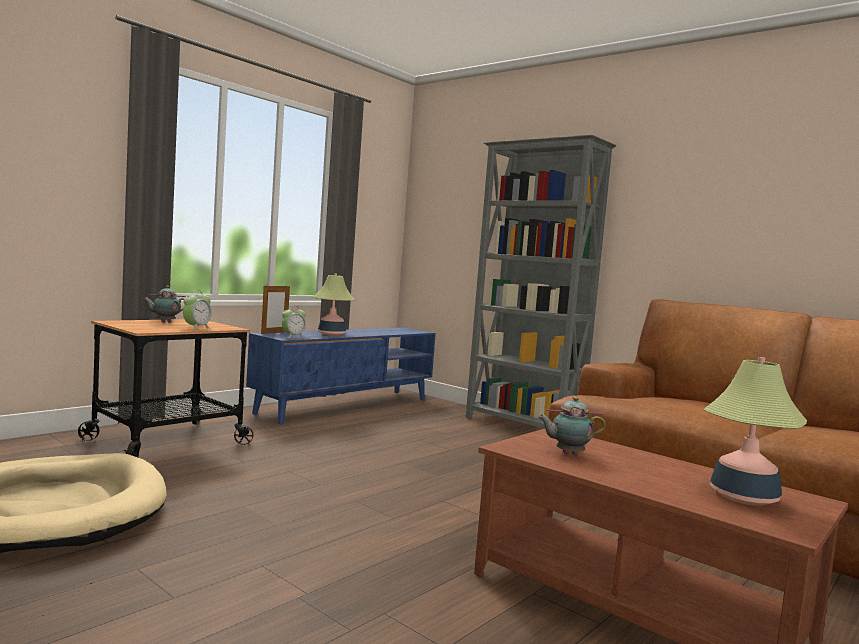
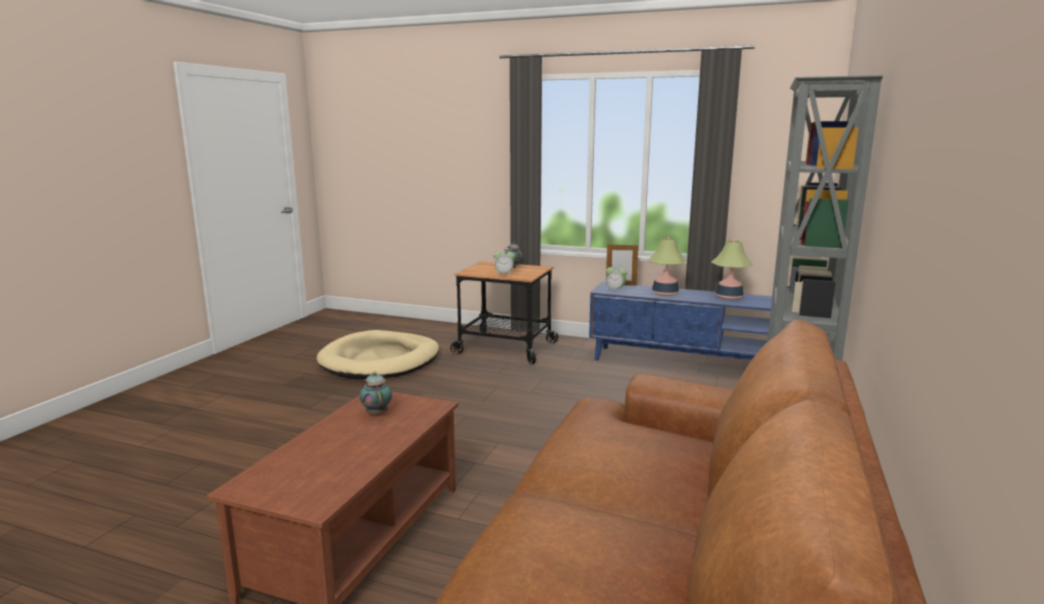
camera: 70 degrees right, 10 degrees up
(744, 497) = (307, 475): table lamp -> table lamp (729, 297)

